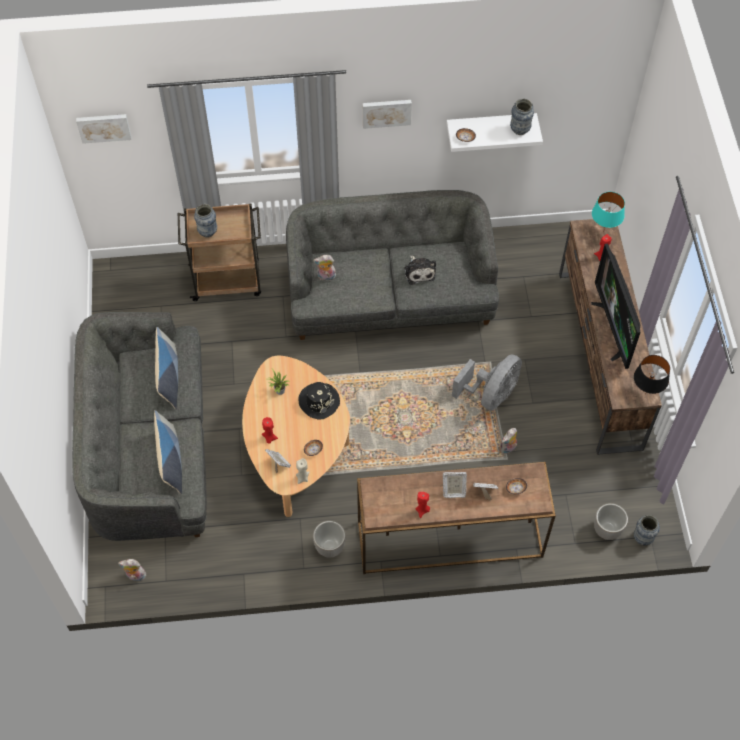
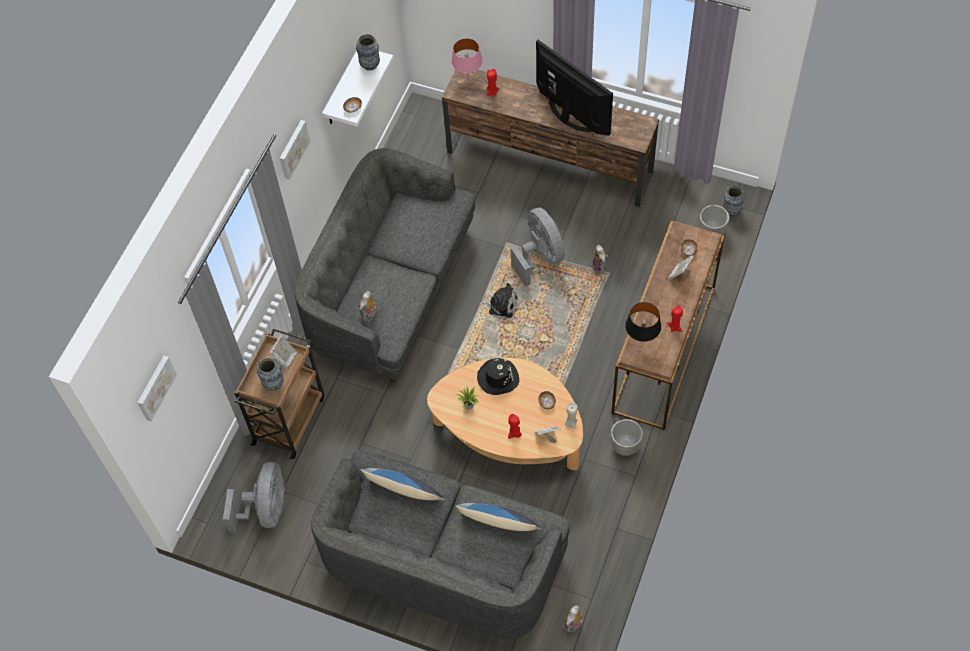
camera: 60 degrees left, 0 degrees up
(139, 303) = (266, 510): none -> grey fan
(419, 272) = (410, 239): plush toy -> plush toy (501, 304)
(453, 490) = (667, 296): picture frame -> picture frame (285, 359)
(603, 232) = (468, 80): turquoise table lamp -> pink table lamp
(614, 329) = (569, 117): television -> television turned 150 degrees counterclockwise
(645, 394) = (643, 124): black table lamp -> black table lamp (641, 342)

